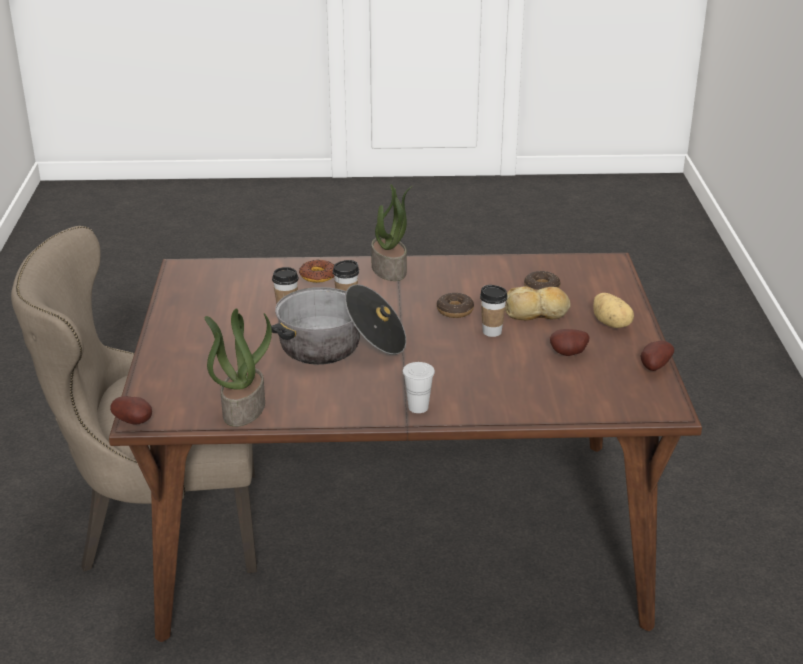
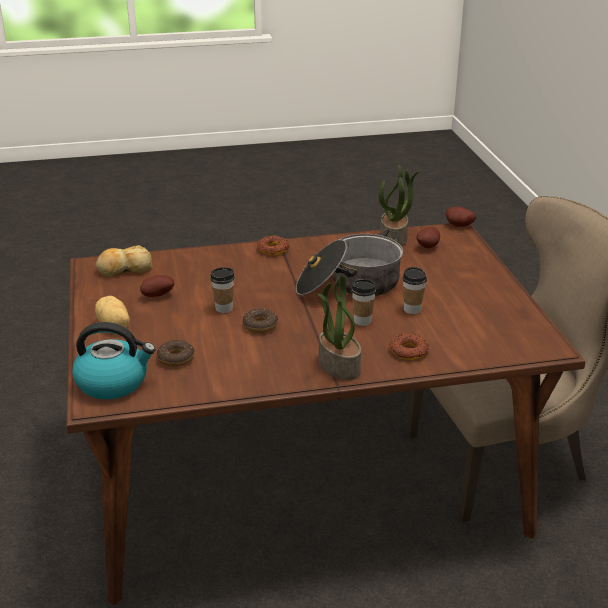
camera: 170 degrees right, 0 degrees up
(418, 407) = (273, 249): white cup -> donut
(537, 313) = (182, 331): bread -> bread (124, 269)
(597, 274) = (113, 382): none -> kettle
(653, 367) = (89, 291): potato -> potato (429, 247)

